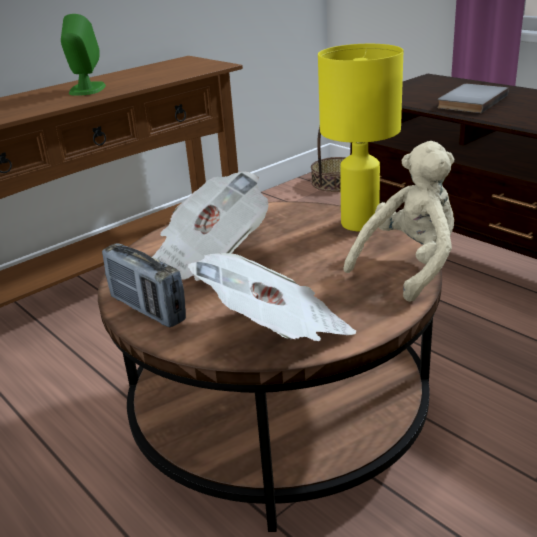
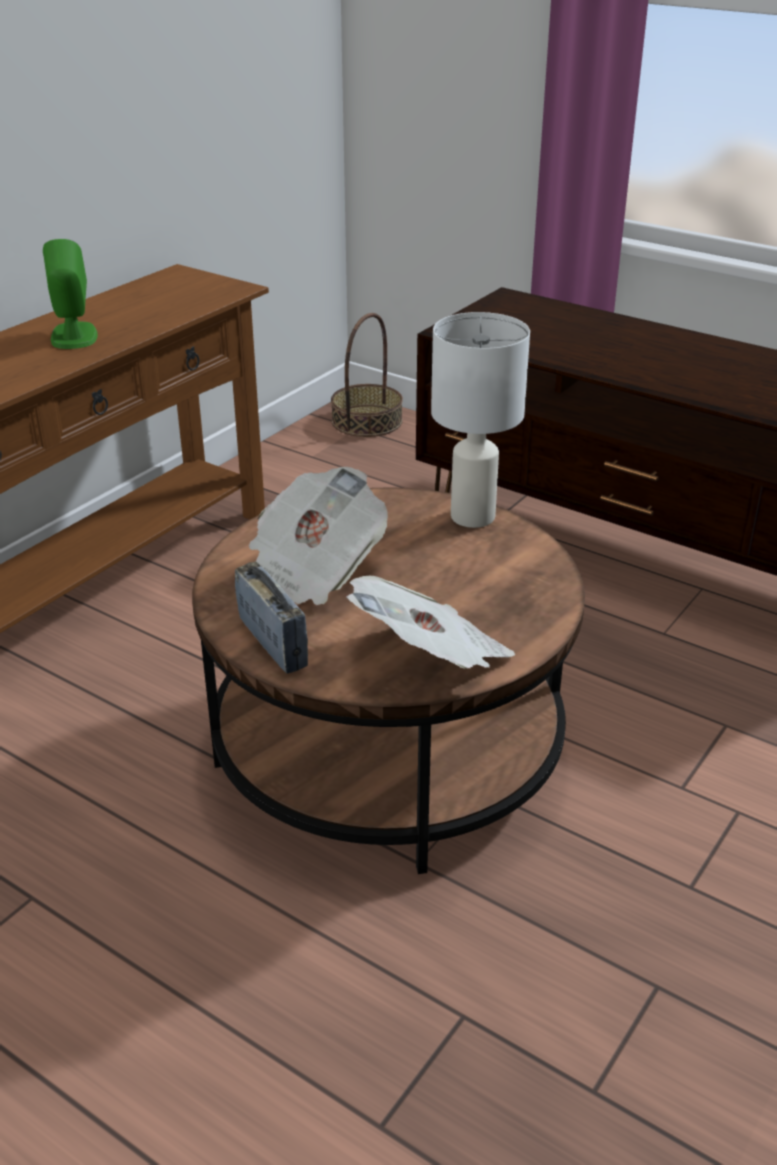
camera: 15 degrees left, 5 degrees up
(147, 309) = (273, 643): radio -> radio turned 150 degrees counterclockwise
(360, 224) = (474, 517): yellow table lamp -> white table lamp
(409, 266) = (545, 571): beige plush toy -> none
(469, 101) = (568, 341): grey book -> none

